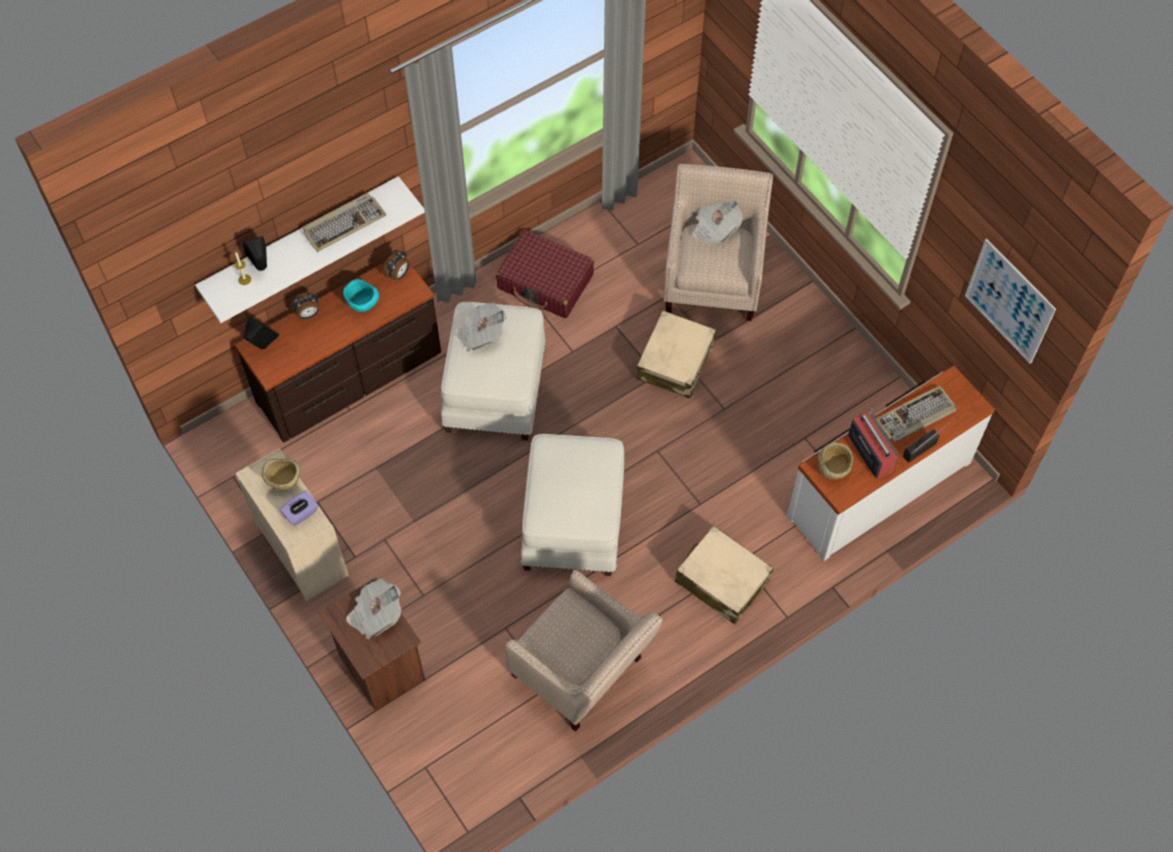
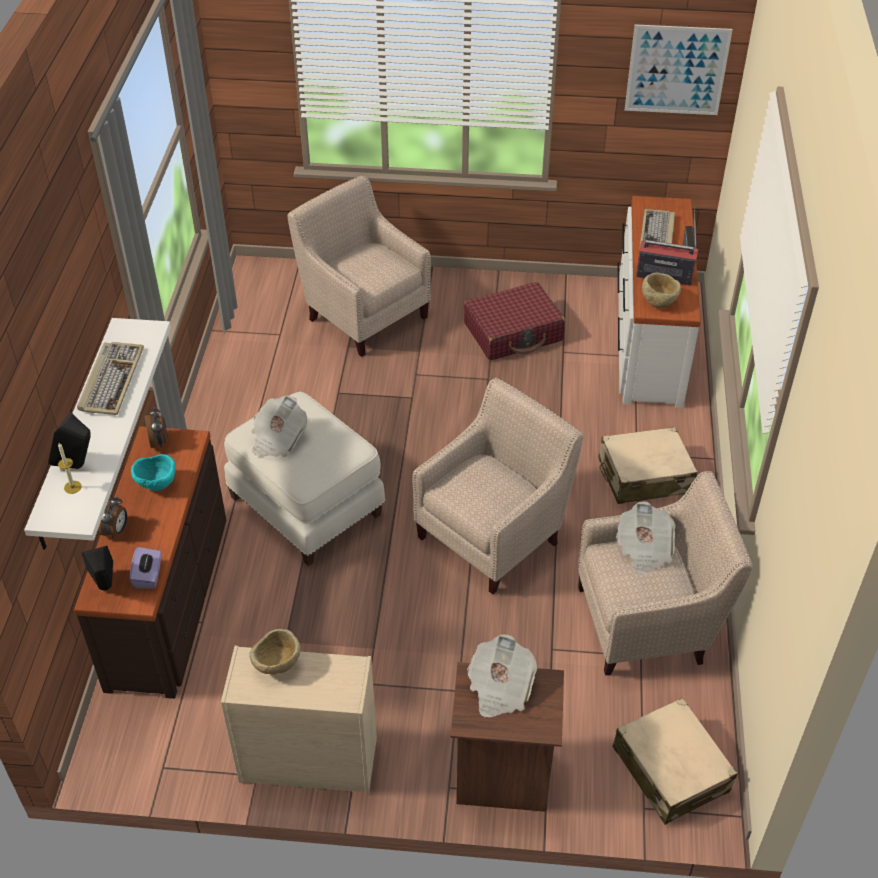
camera: 50 degrees left, 15 degrees down
(301, 514) = (329, 674): purple tissue box -> purple tissue box (148, 576)
(545, 282) = (243, 408): red suitcase -> red suitcase (513, 332)
(574, 522) = (494, 534): white ottoman -> beige armchair
(675, 361) = (413, 379): beige suitcase -> beige suitcase (670, 769)
(715, 228) = (349, 255): newspaper -> newspaper (644, 549)

